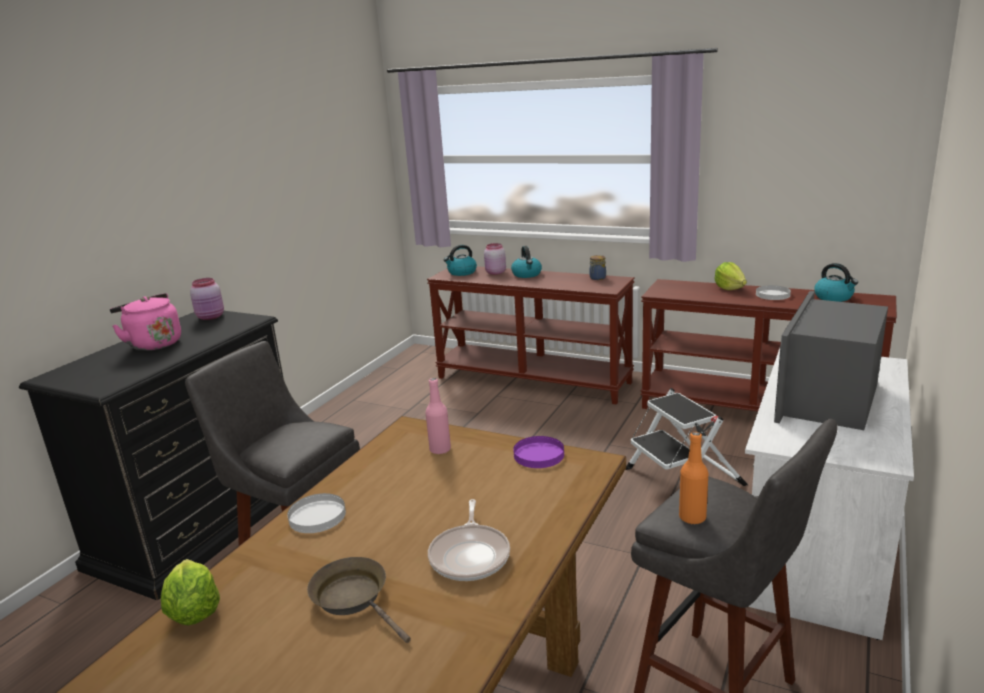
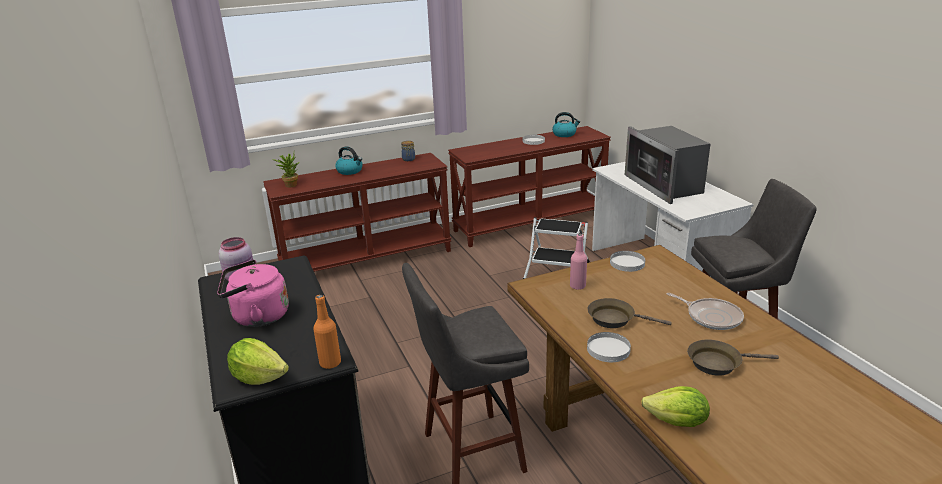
camera: 50 degrees left, 5 degrees up
(390, 496) = (615, 319): none -> brown frying pan
(461, 272) = (290, 184): kettle -> potted plant
(495, 273) = (320, 177): pink jar -> none
(538, 454) = (627, 263): purple plate -> white plate
(692, 517) = (742, 253): orange bottle -> orange bottle (330, 363)
(729, 288) = (503, 143): lettuce -> lettuce (259, 377)

